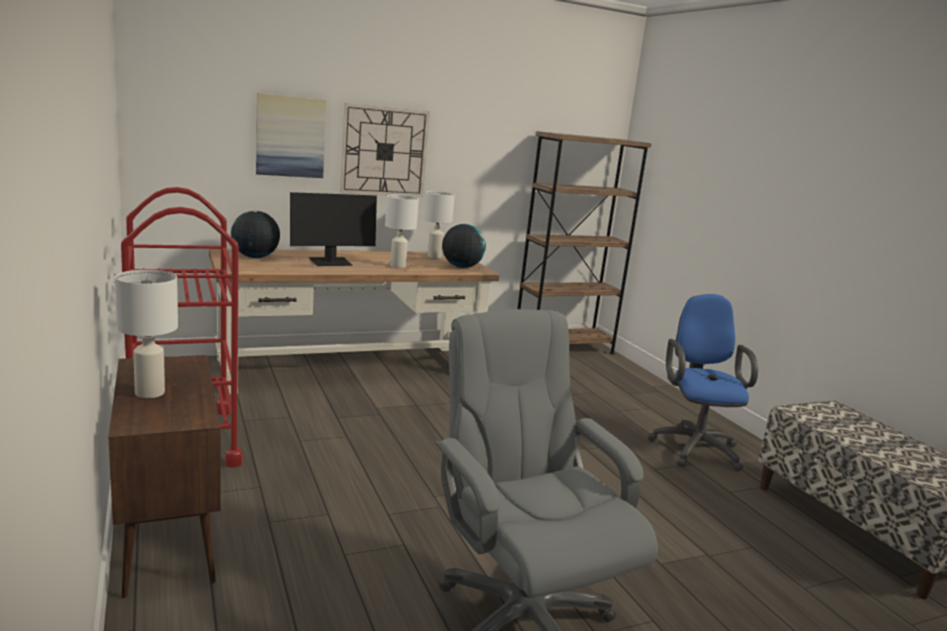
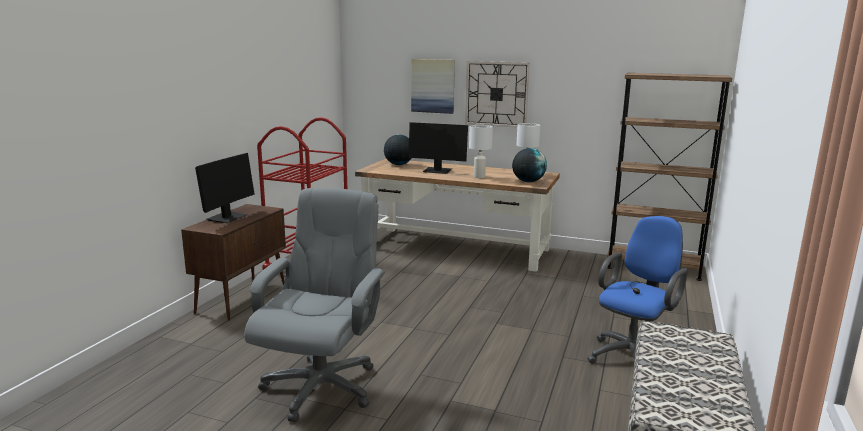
camera: 45 degrees right, 0 degrees up
(149, 392) = (227, 218): white table lamp -> monitor

